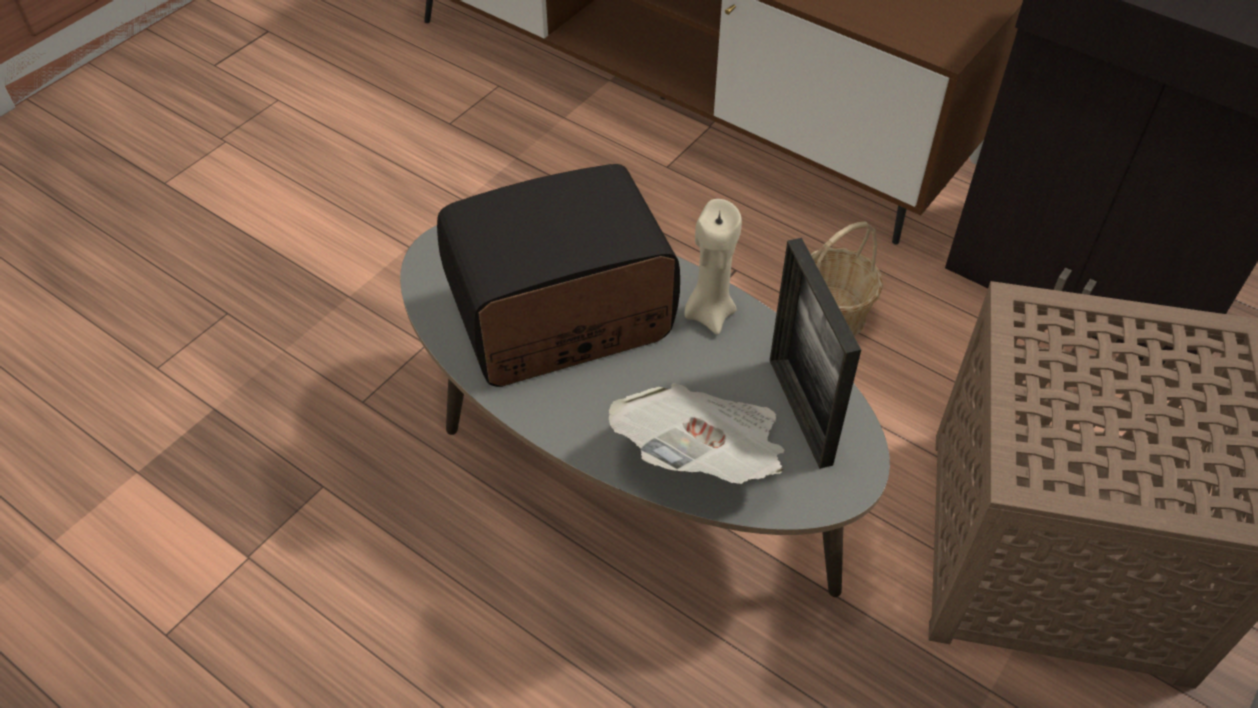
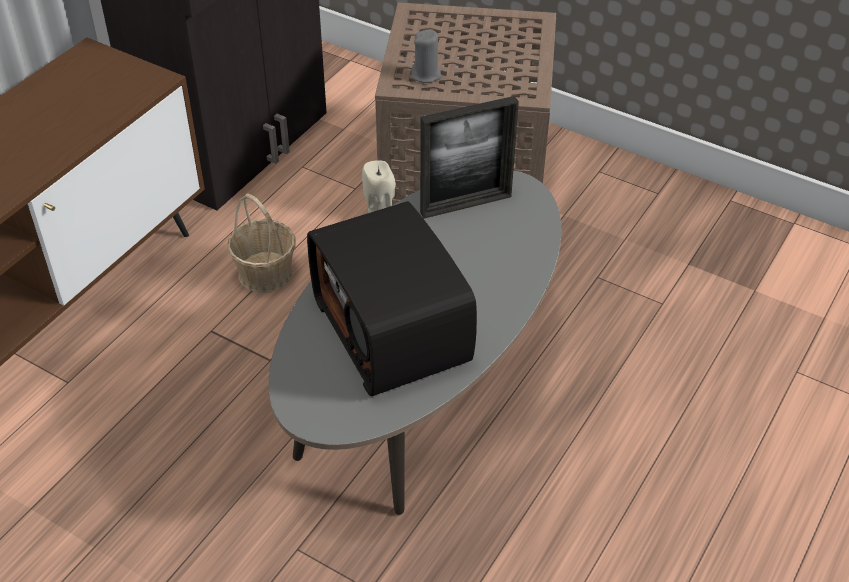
camera: 95 degrees left, 5 degrees down
(703, 457) = (512, 248): newspaper -> none
(1055, 343) = (426, 75): none -> grey candle

